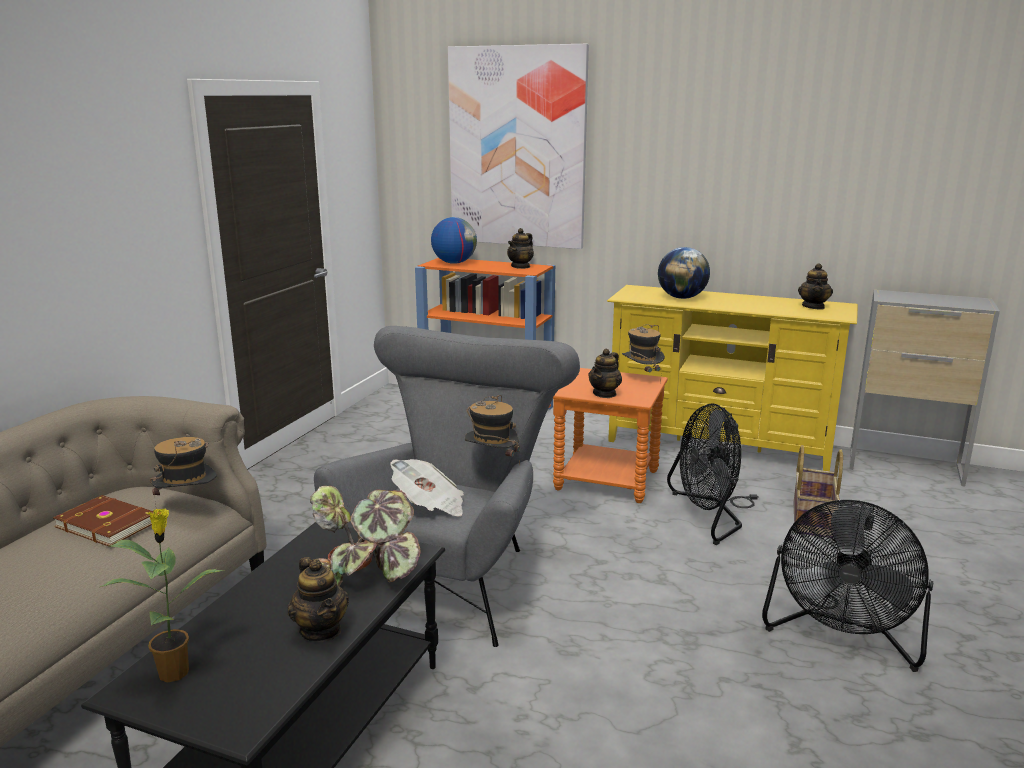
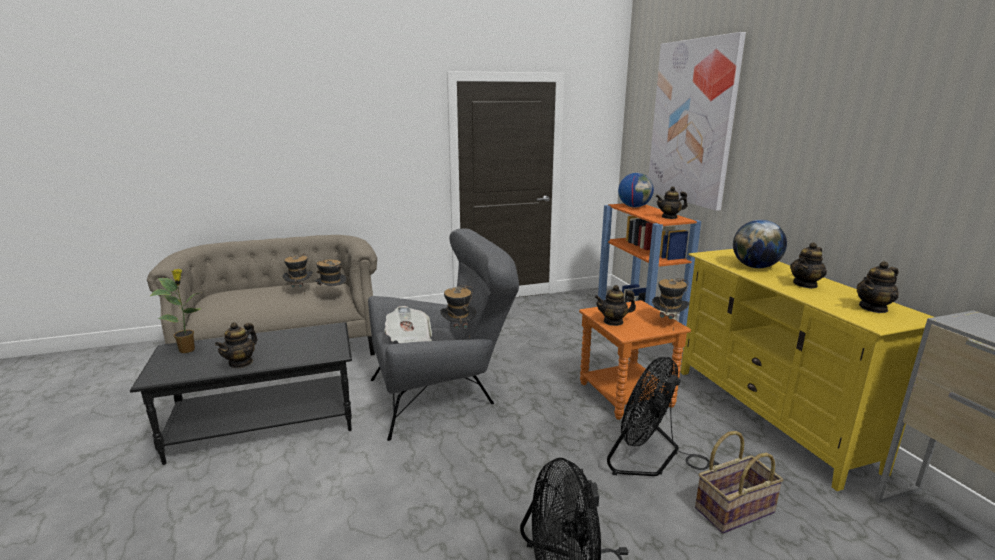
camera: 50 degrees right, 0 degrees up
(108, 523) = (300, 291): brown book -> hat
(367, 573) = (303, 352): potted plant -> none
(743, 302) = (805, 284): none -> teapot

